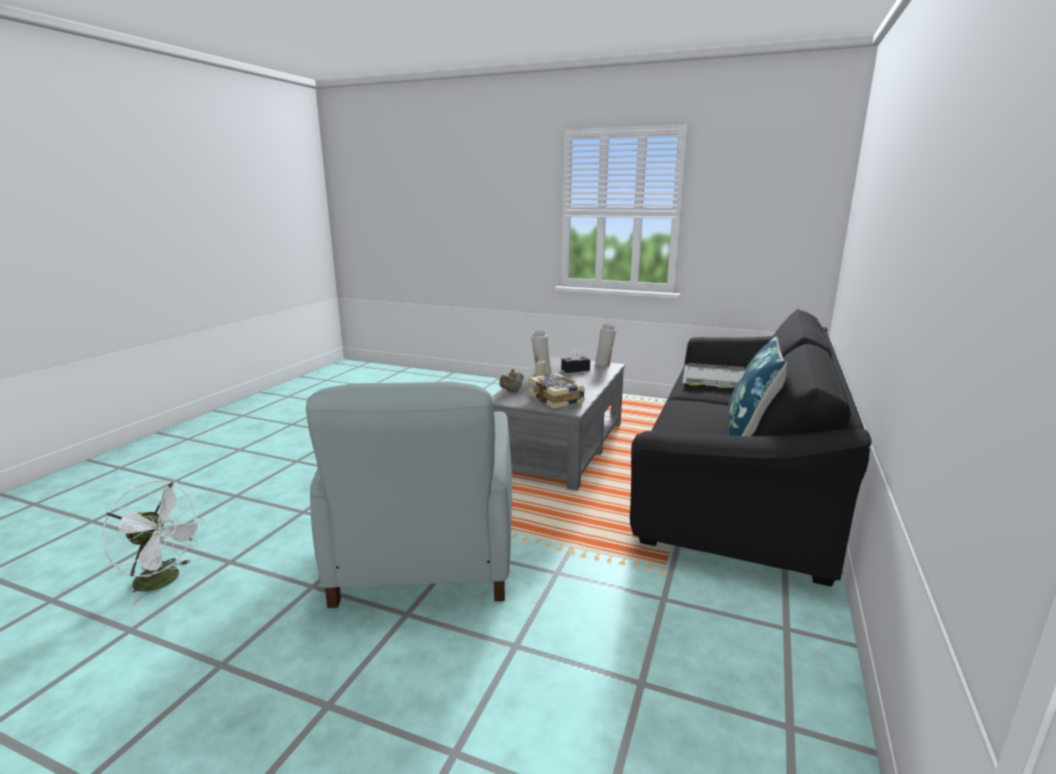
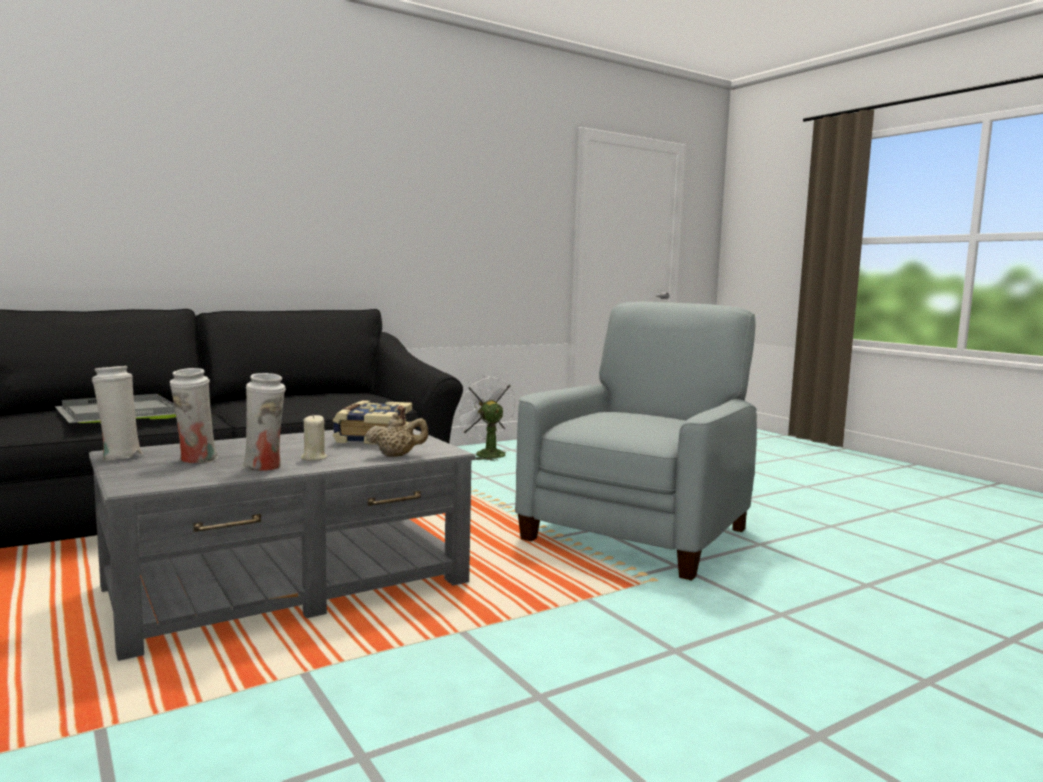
camera: 145 degrees left, 10 degrees down
(165, 580) = (940, 588): white fan -> white fan (485, 454)
(575, 369) = (196, 460): black tissue box -> white vase
(749, 433) = (312, 394): blue pillow -> none

